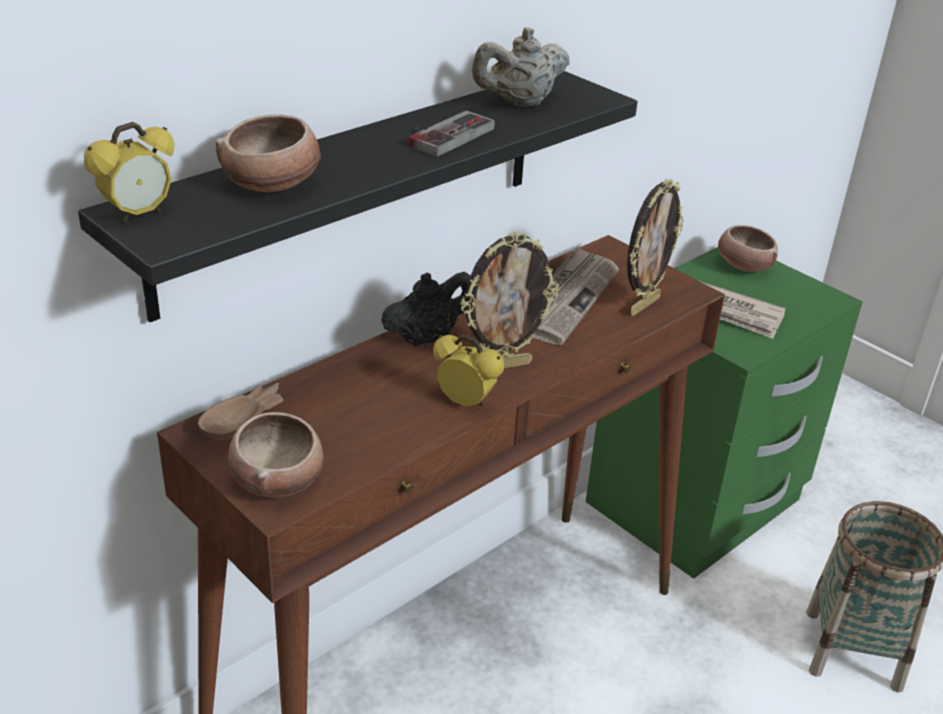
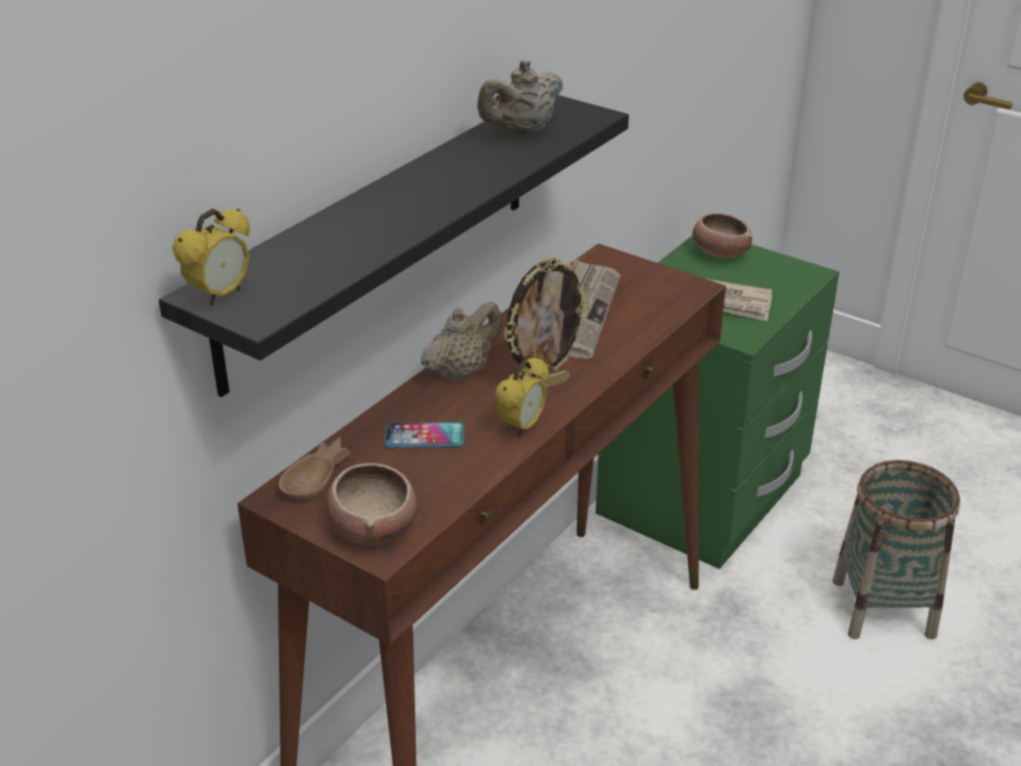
camera: 10 degrees left, 0 degrees up
(273, 184) = (331, 246): bowl -> none
(365, 396) = (424, 436): none -> phone
(427, 338) = (462, 371): black teapot -> beige teapot
(442, 134) = (464, 173): game controller -> none
(465, 403) = (522, 427): alarm clock -> alarm clock turned 105 degrees clockwise
(643, 305) = (654, 308): picture frame -> none

